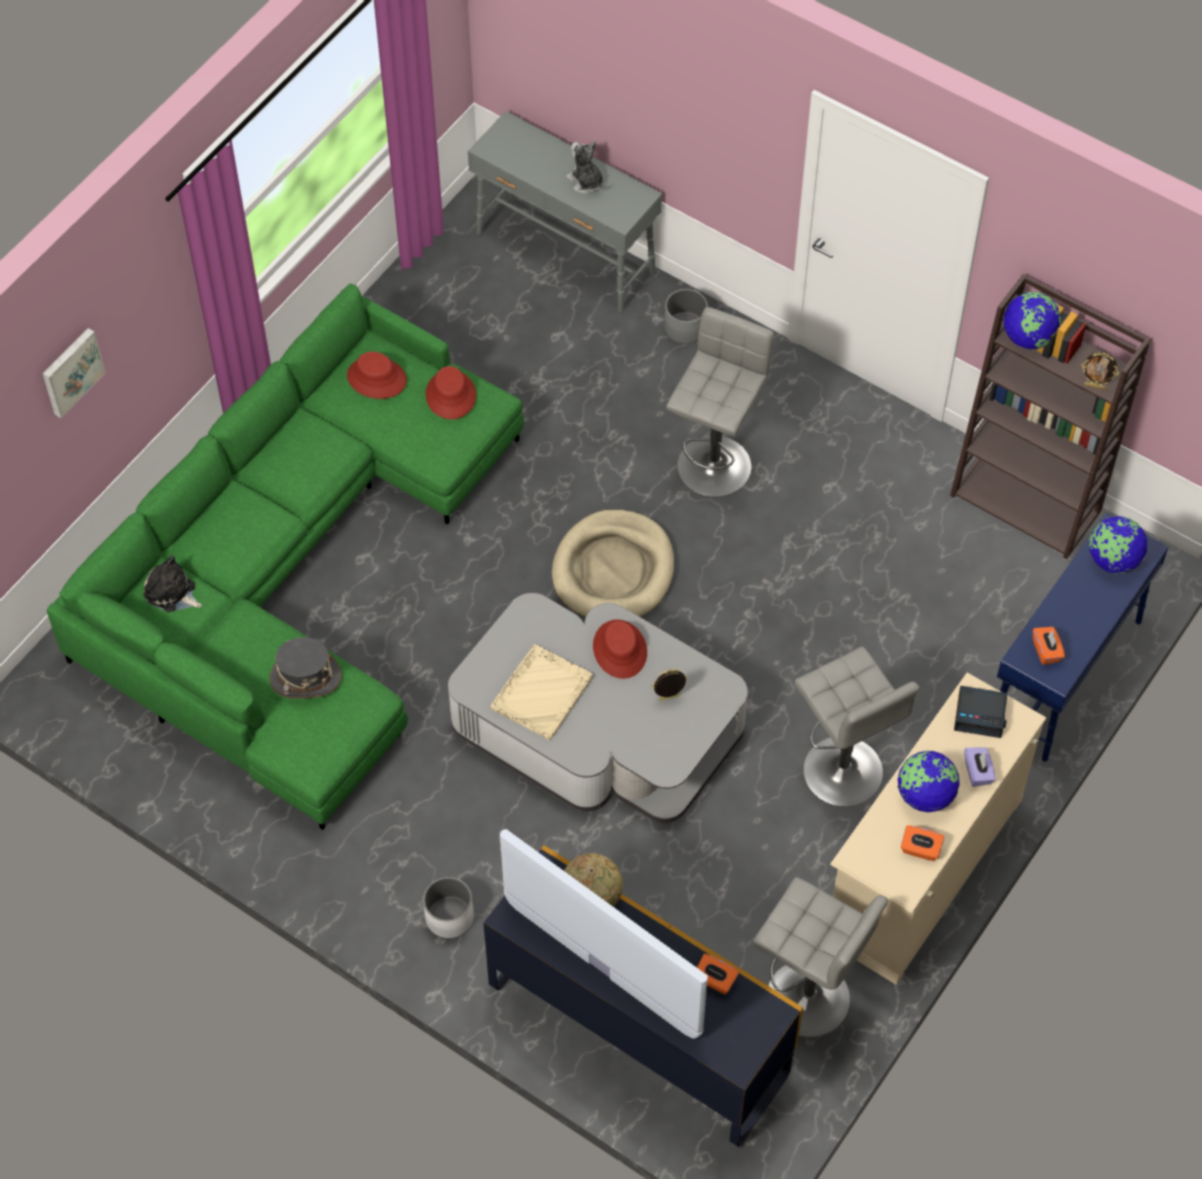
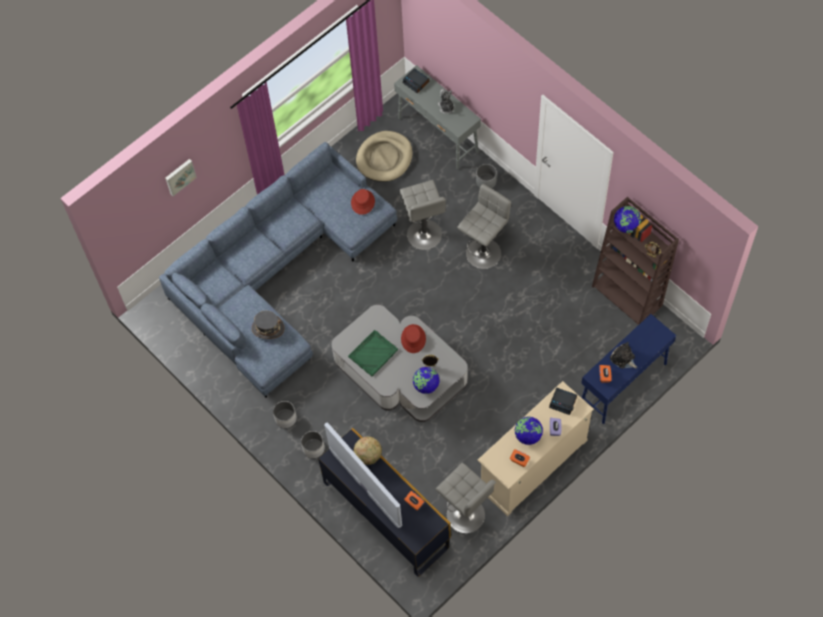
camera: 15 degrees right, 5 degrees up
(172, 593) = (216, 278): plush toy -> plush toy (623, 358)
(294, 572) = (278, 273): green sofa -> blue sofa
(375, 864) = (285, 418): none -> white planter
(376, 378) = (330, 188): red hat -> none
(513, 143) = (416, 82): none -> alarm clock
(542, 692) = (373, 353): beige tray -> green tray
(613, 570) = (424, 297): beige dog bed -> beige dog bed (384, 158)
(842, 772) = (507, 412): grey stool -> grey stool (424, 235)
(1113, 560) = (648, 337): globe -> globe (426, 385)

